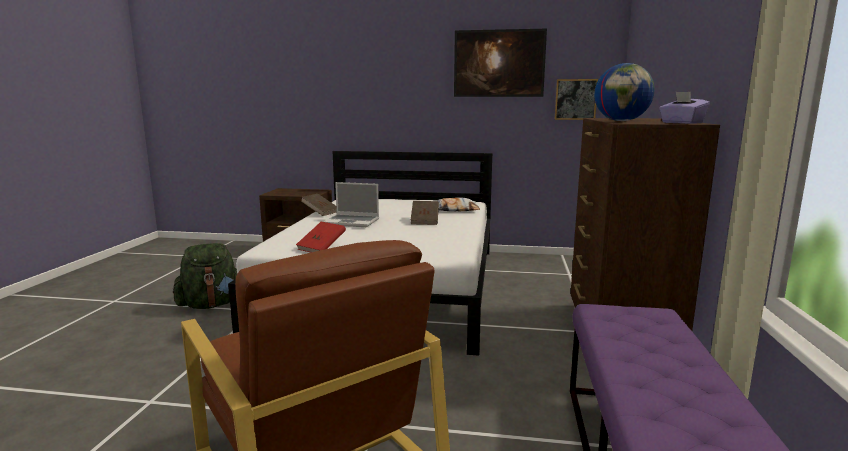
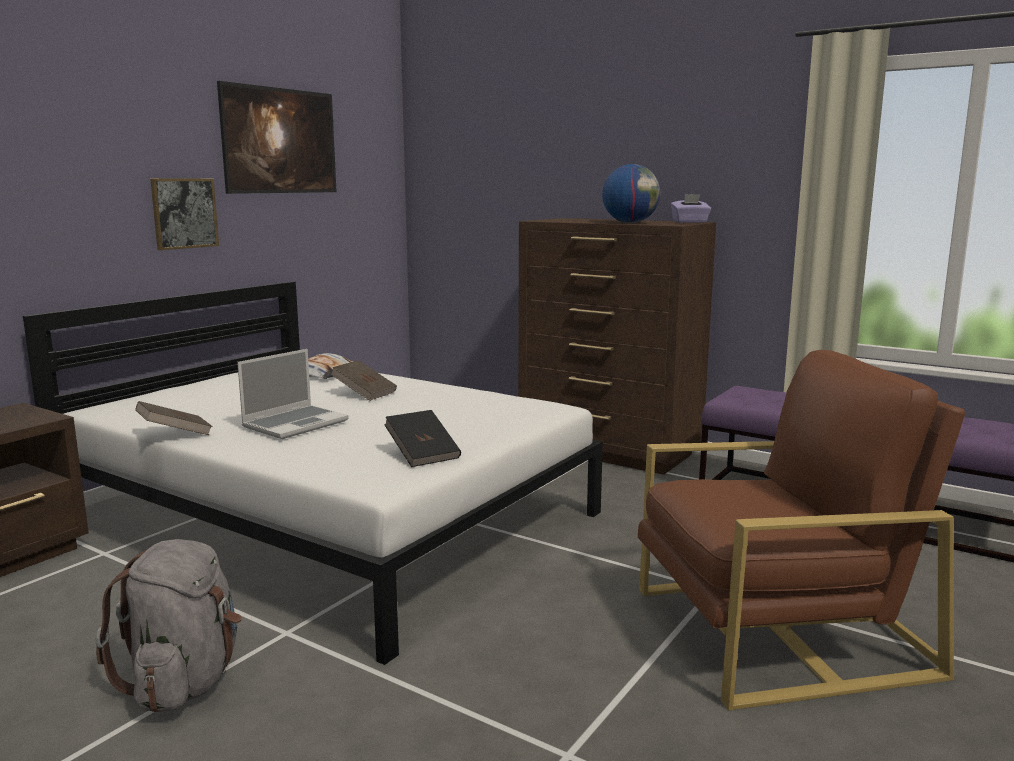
camera: 65 degrees left, 0 degrees up
(212, 305) = (184, 681): green backpack -> grey backpack
(321, 248) = (423, 454): red book -> black book
(575, 99) = (366, 195): picture -> picture (184, 213)

